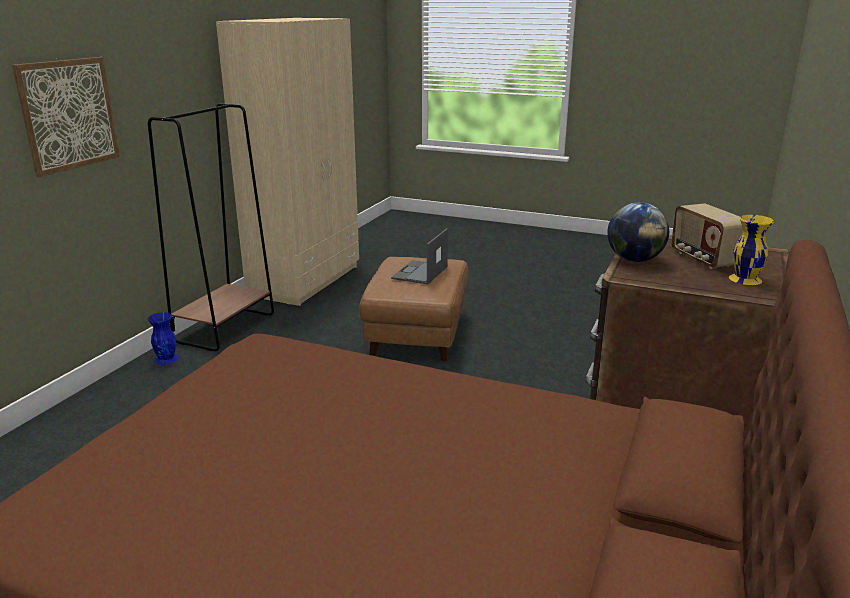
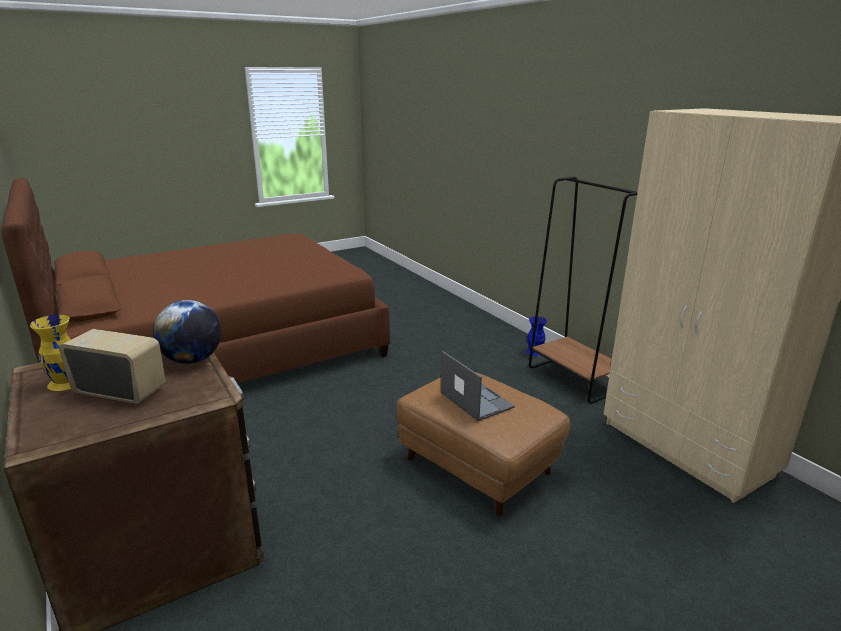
camera: 125 degrees right, 0 degrees up
(69, 113) = (551, 158): picture -> none

